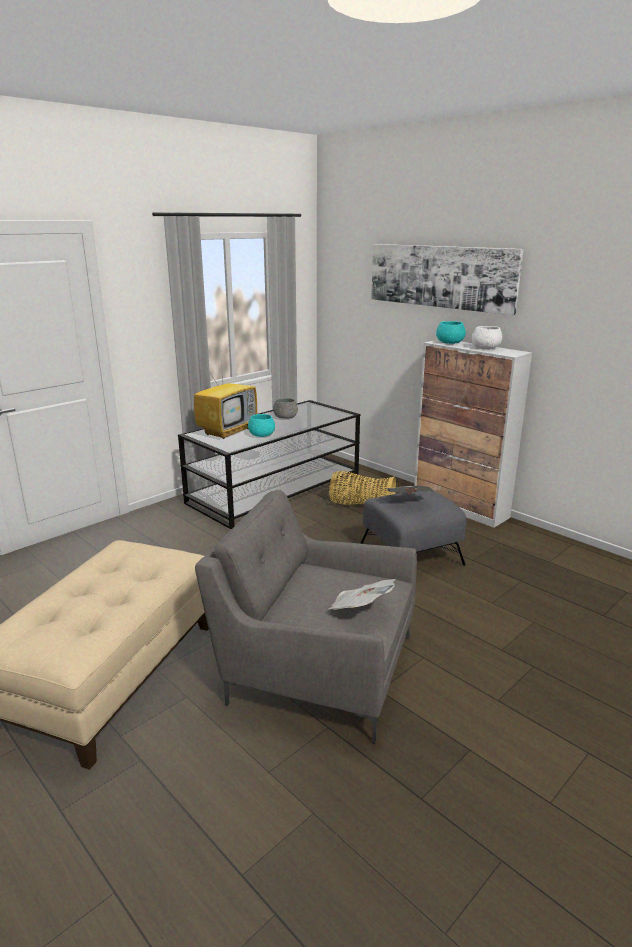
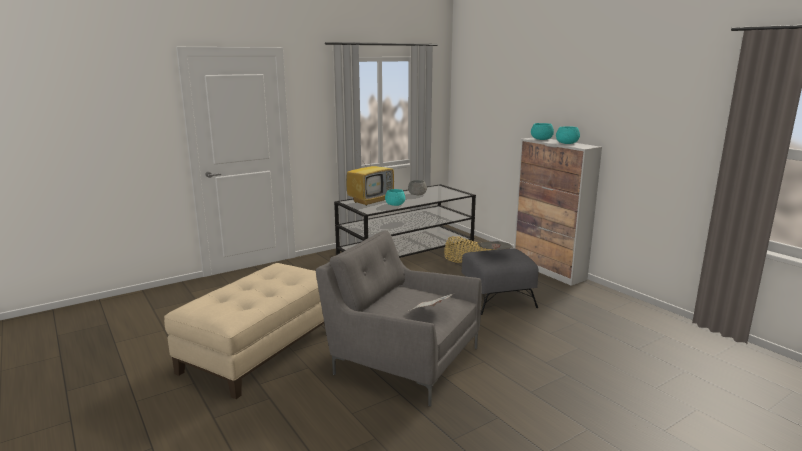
camera: 10 degrees right, 5 degrees down
(440, 276) = (537, 89): picture -> none
(485, 348) = (566, 143): white bowl -> turquoise bowl

